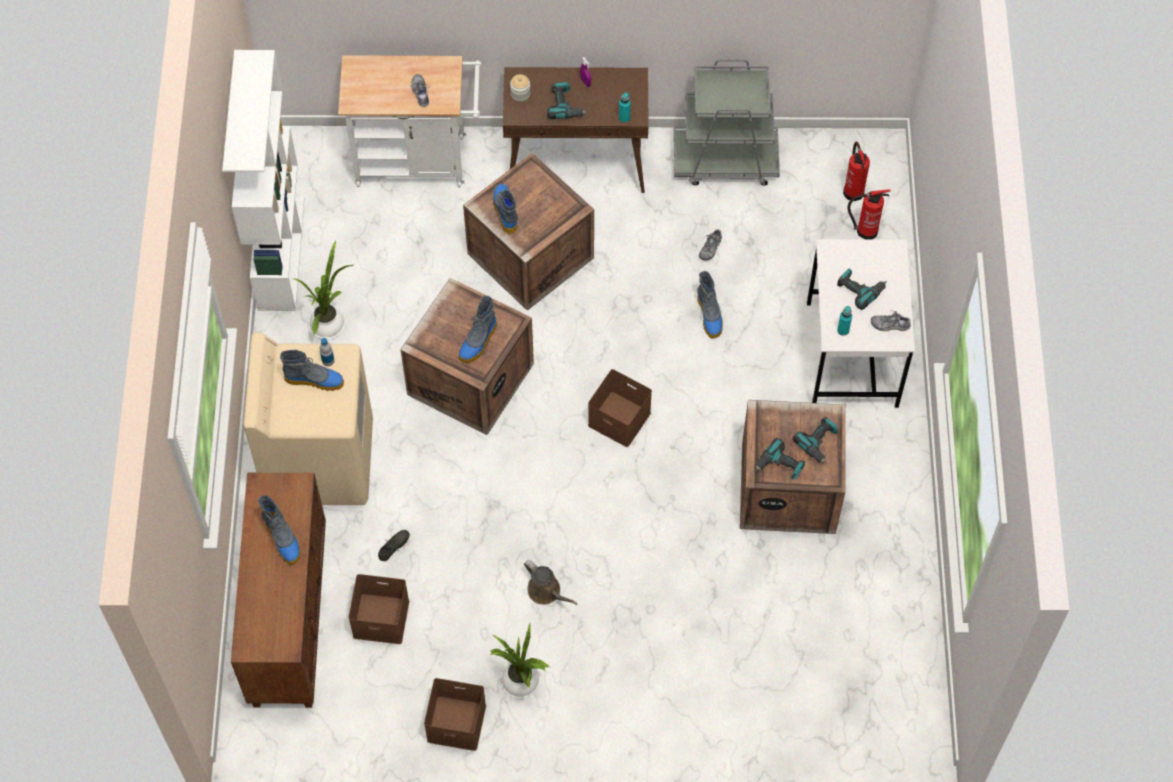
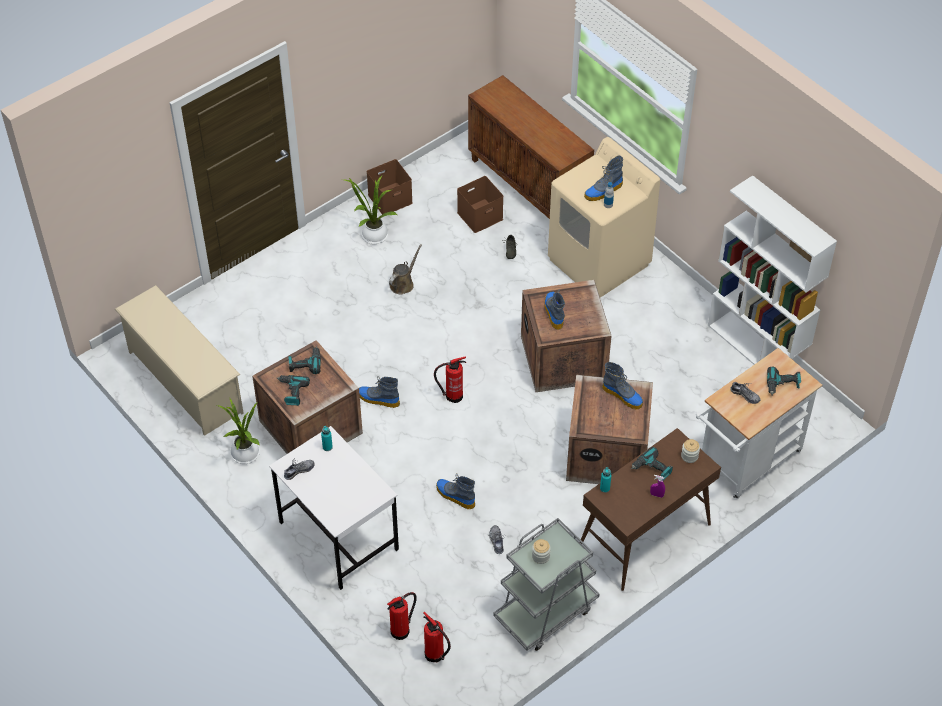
camera: 140 degrees right, 10 degrees down
(283, 539) = (538, 134): boot -> boot (378, 399)
(329, 324) = (679, 332): potted plant -> potted plant (245, 456)
(546, 592) = (403, 283): brown watering can -> brown watering can turned 120 degrees clockwise
(617, 419) = (452, 396): brown storage box -> fire extinguisher
(739, 98) = (540, 556): none -> jar
(860, 289) = (338, 481): power drill -> power drill (782, 385)
(880, 641) = (184, 381): none -> beige shoe rack

